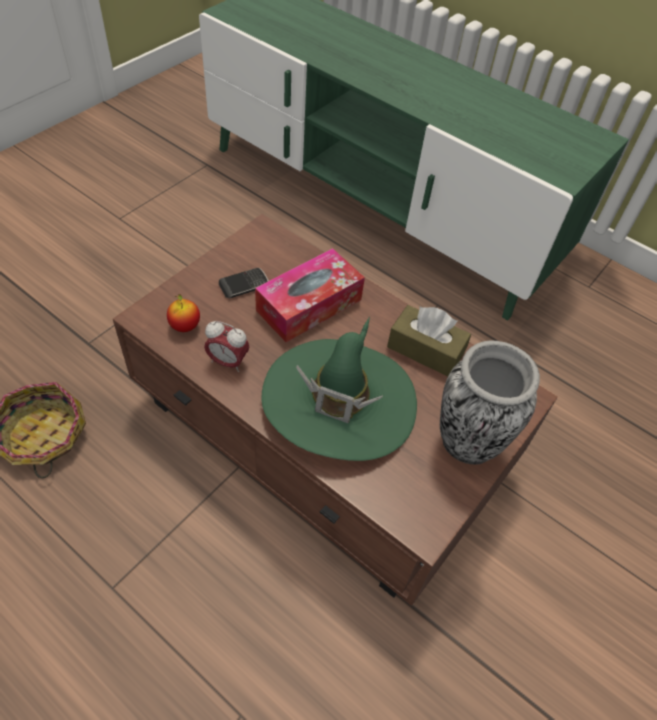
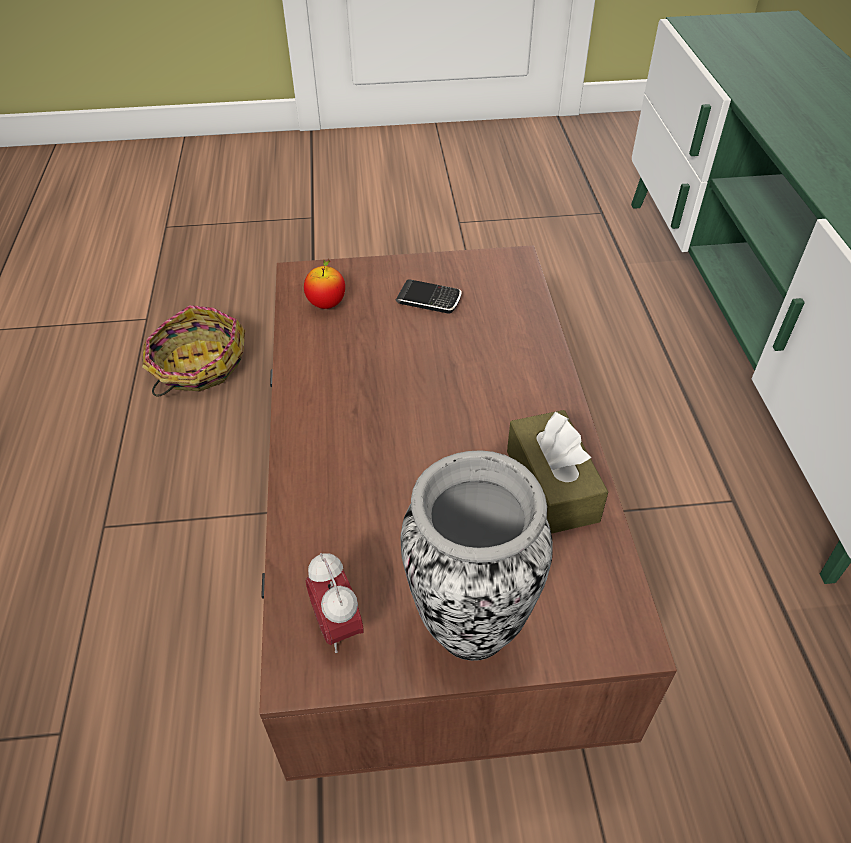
camera: 50 degrees right, 5 degrees down
(228, 362) = (323, 358): alarm clock -> alarm clock (338, 626)
(309, 305) = (472, 356): tissue box -> none
(339, 402) = (381, 469): green hat -> none

